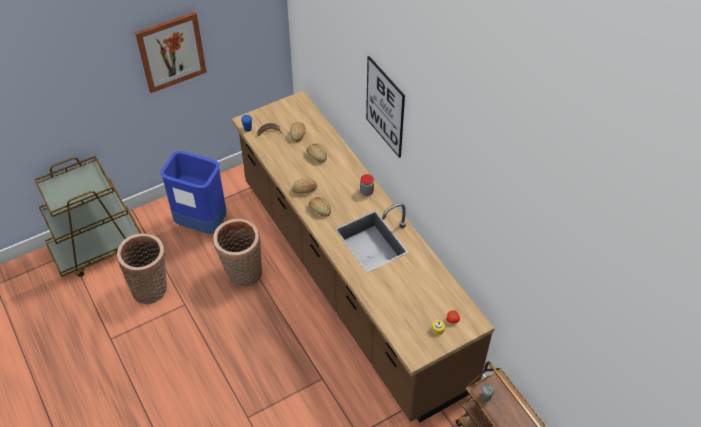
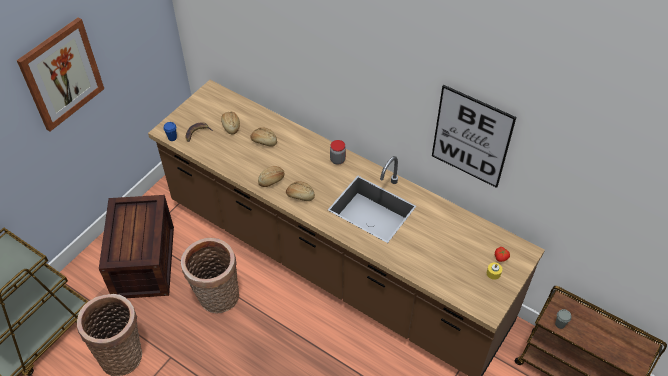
camera: 25 degrees left, 0 degrees up
(201, 224) = (144, 263): blue trash can -> crate
(385, 107) = (348, 56): picture -> picture (471, 137)

